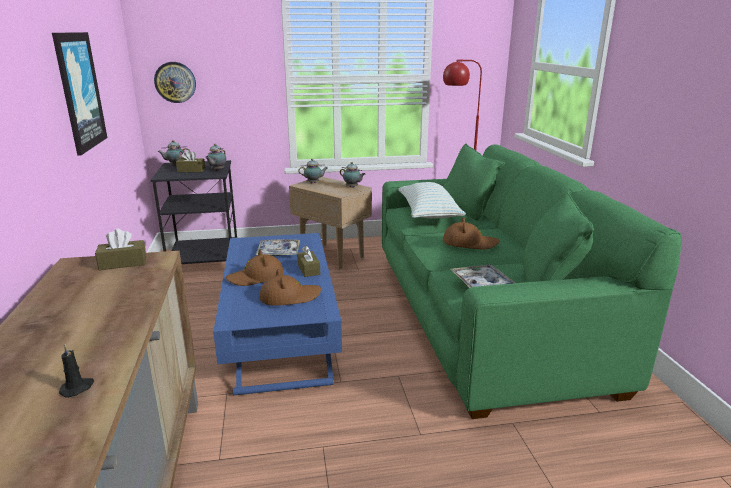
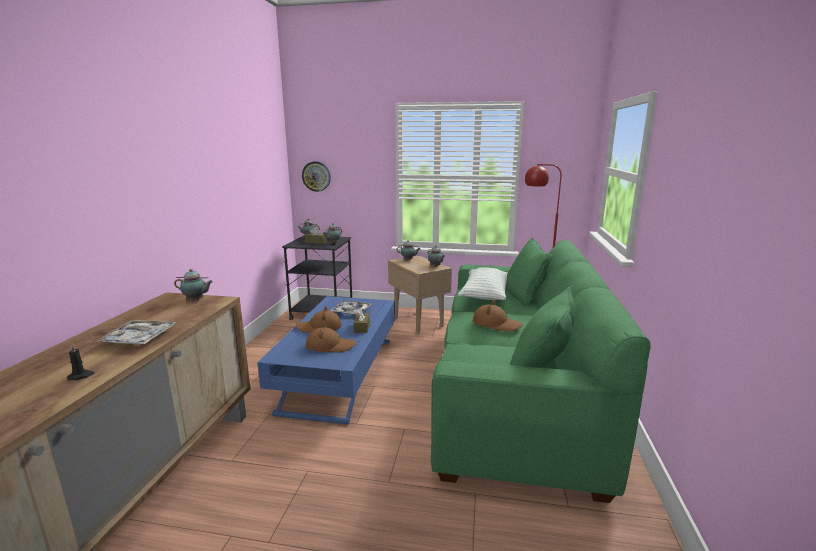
camera: 20 degrees right, 5 degrees down
(79, 91) = (219, 180): picture -> none
(123, 263) = (196, 300): brown tissue box -> teapot
(482, 283) = (474, 360): tray -> tray (139, 338)

